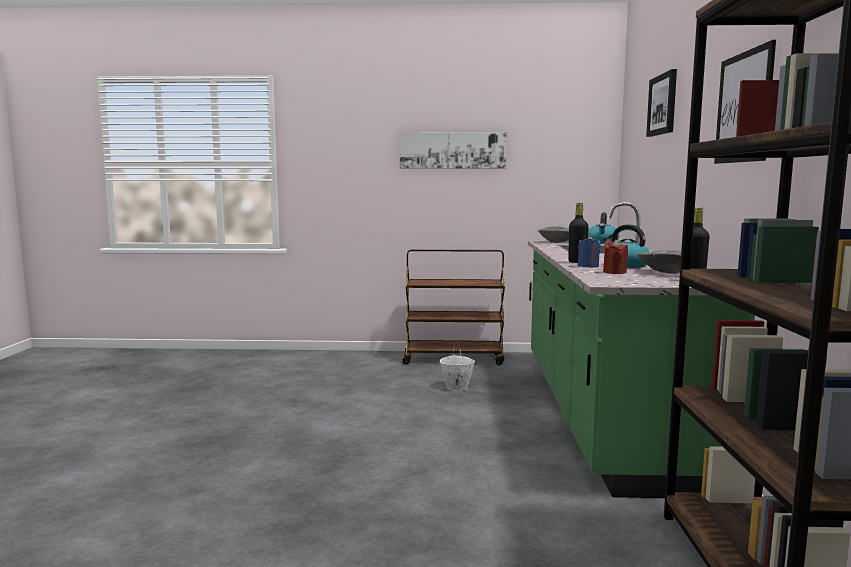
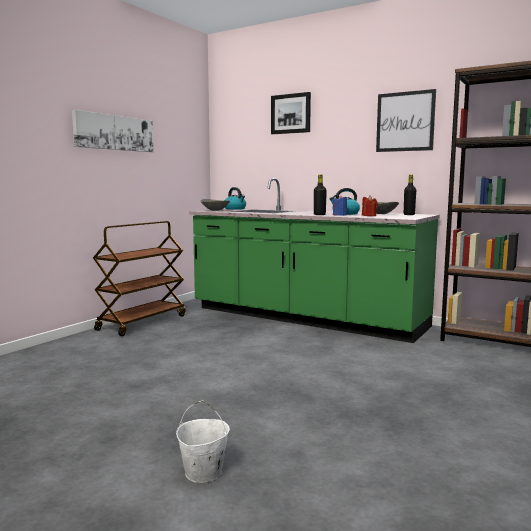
camera: 60 degrees left, 0 degrees up
(456, 387) = (205, 334): white bucket -> white bucket (203, 473)

